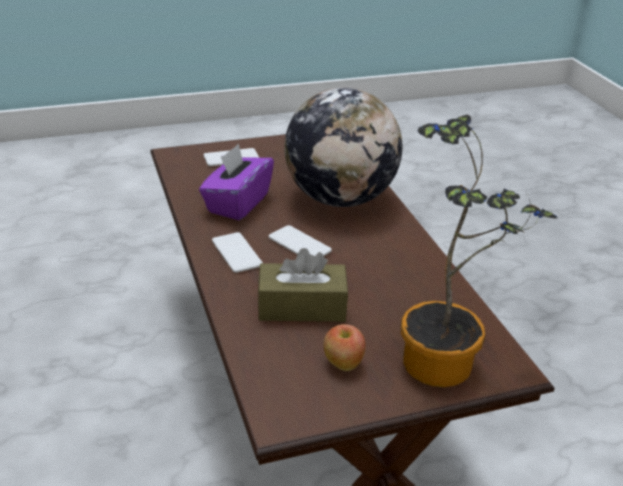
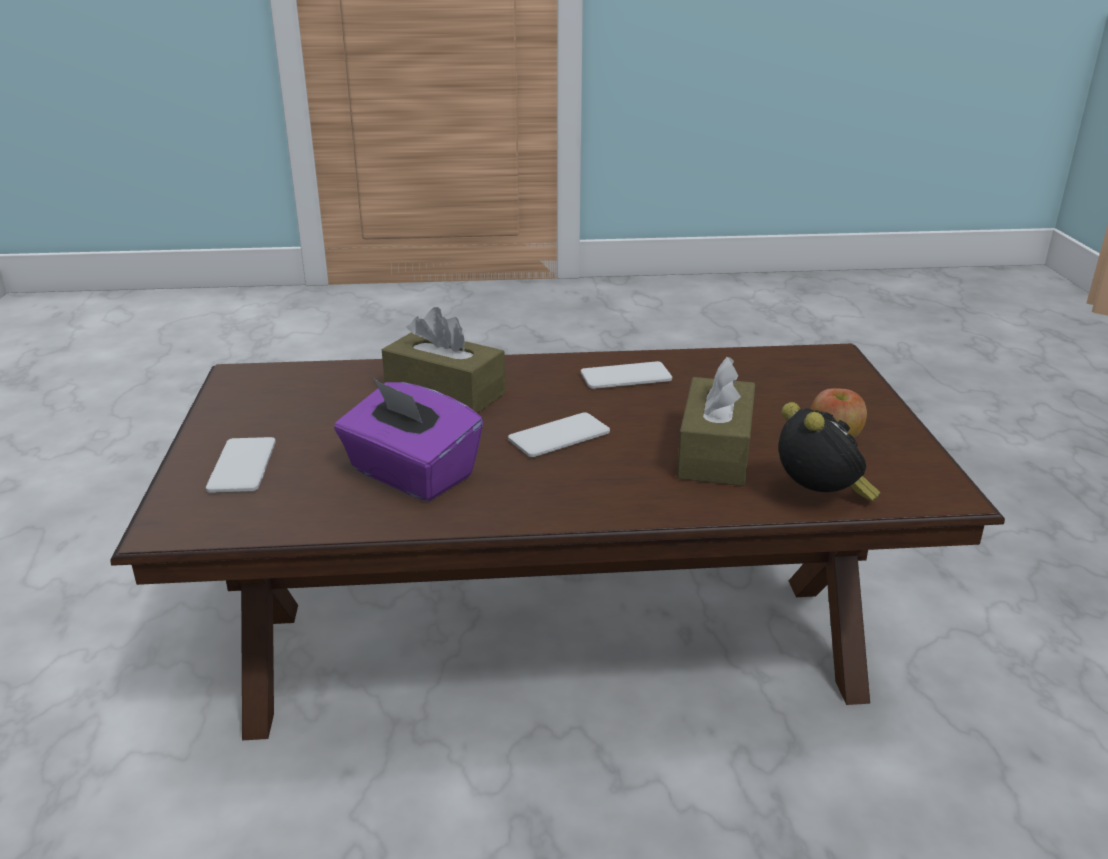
camera: 75 degrees left, 5 degrees down
(236, 253) = (565, 488): phone -> phone (626, 377)
(250, 354) = (820, 500): none -> alarm clock
(340, 199) = (445, 392): globe -> brown tissue box
(448, 363) = (828, 383): potted plant -> none

